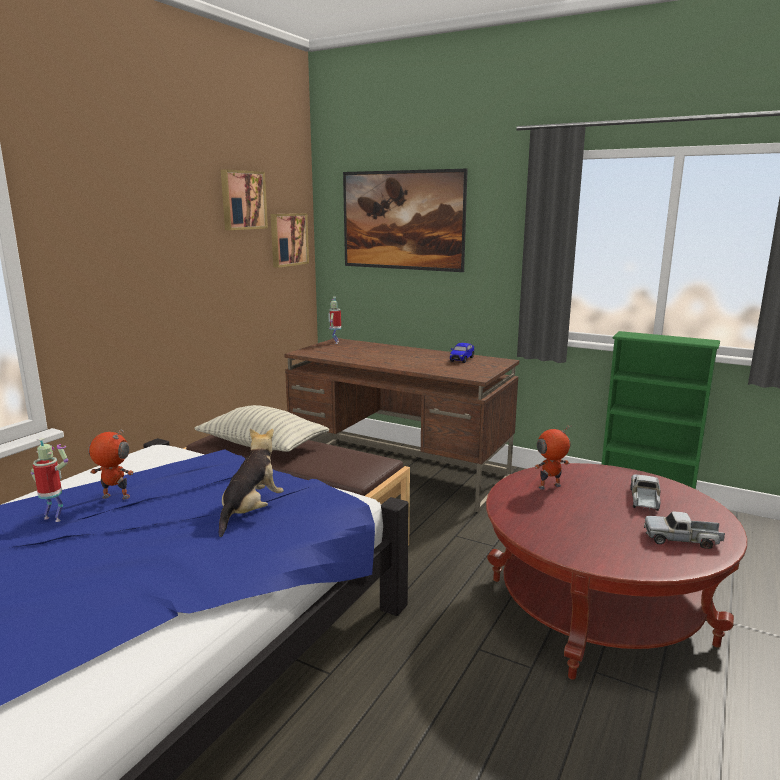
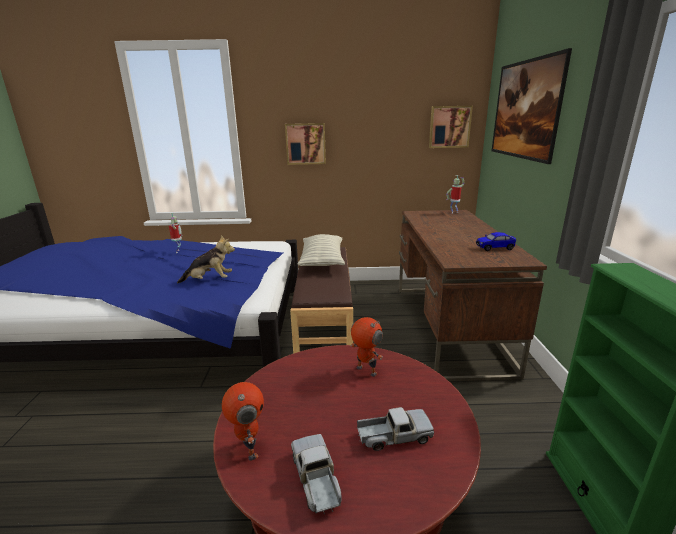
camera: 60 degrees right, 5 degrees up
(115, 497) = (204, 252): toy robot -> toy robot (248, 449)
(242, 200) = (402, 96): picture -> picture (305, 144)

